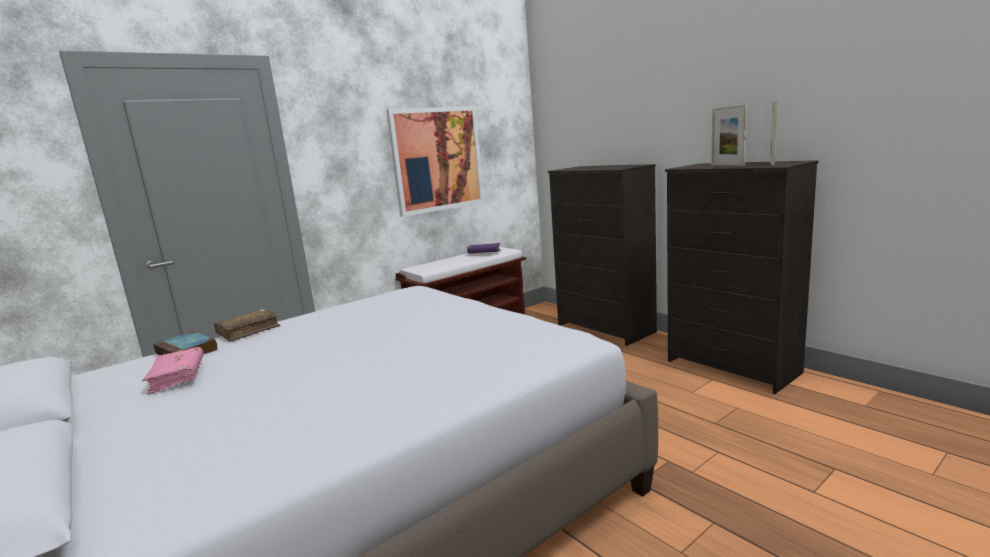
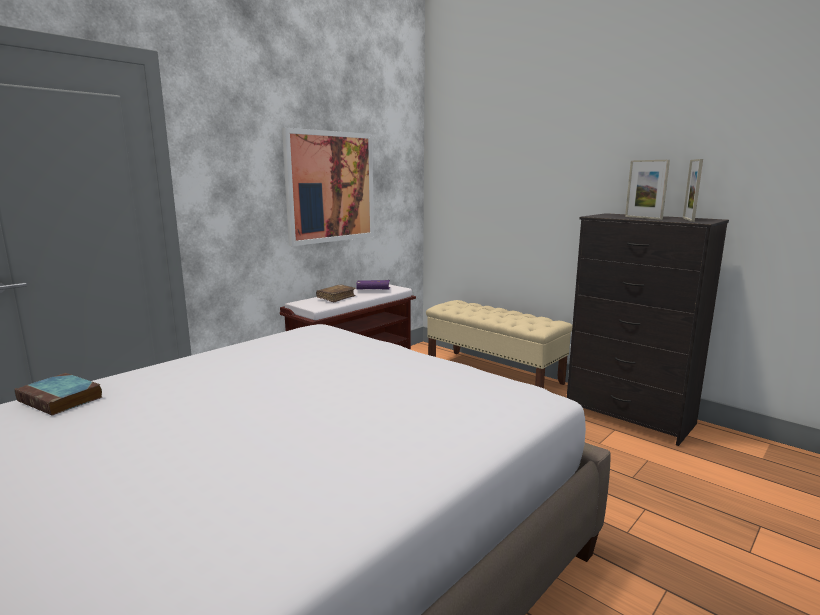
camera: 10 degrees left, 0 degrees up
(177, 377) = (59, 435): pink book -> none
(249, 331) = (135, 373): brown book -> brown book (336, 298)
(605, 329) = (493, 373): black dresser -> beige bench

